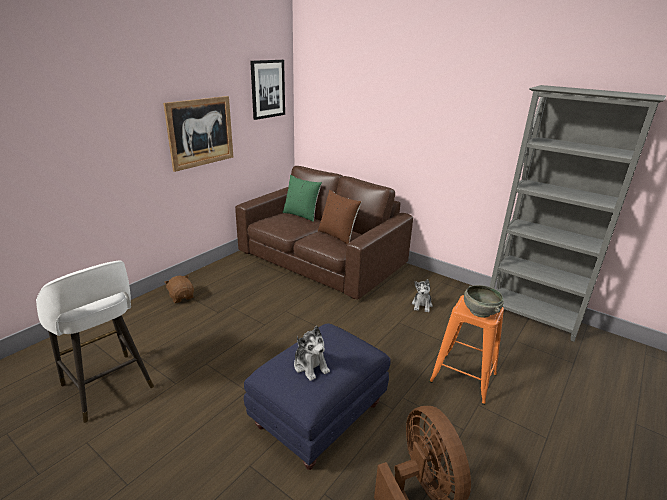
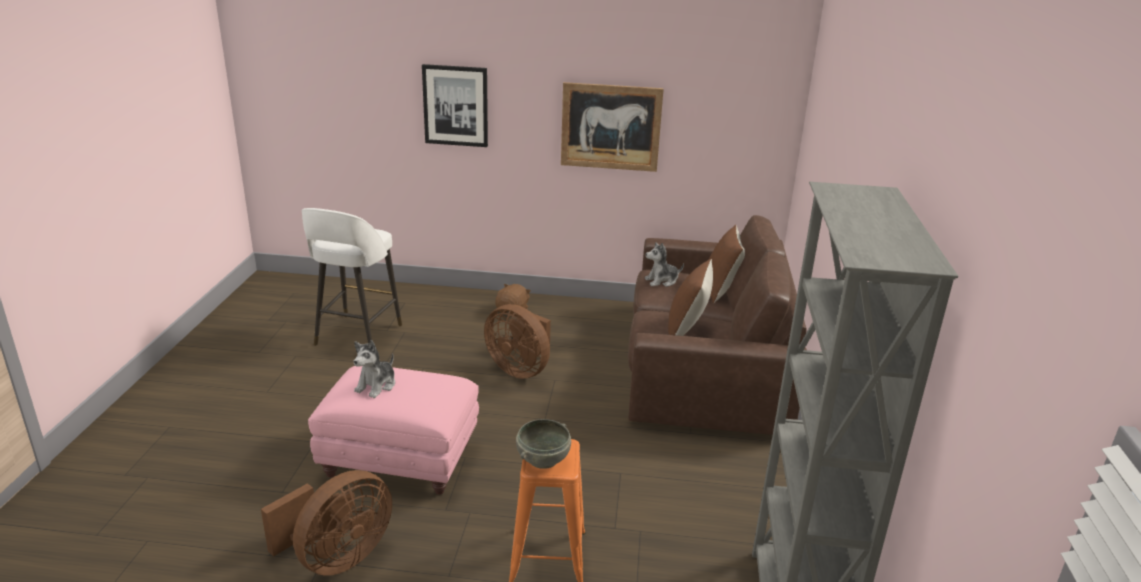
camera: 60 degrees right, 0 degrees up
(259, 319) = (520, 369): none -> brown fan
(267, 89) = (745, 90): picture -> picture (455, 105)
(301, 215) = (721, 290): green pillow -> brown pillow
(319, 414) = (401, 460): blue ottoman -> pink ottoman
(422, 305) = (688, 484): plush toy -> plush toy (662, 281)

